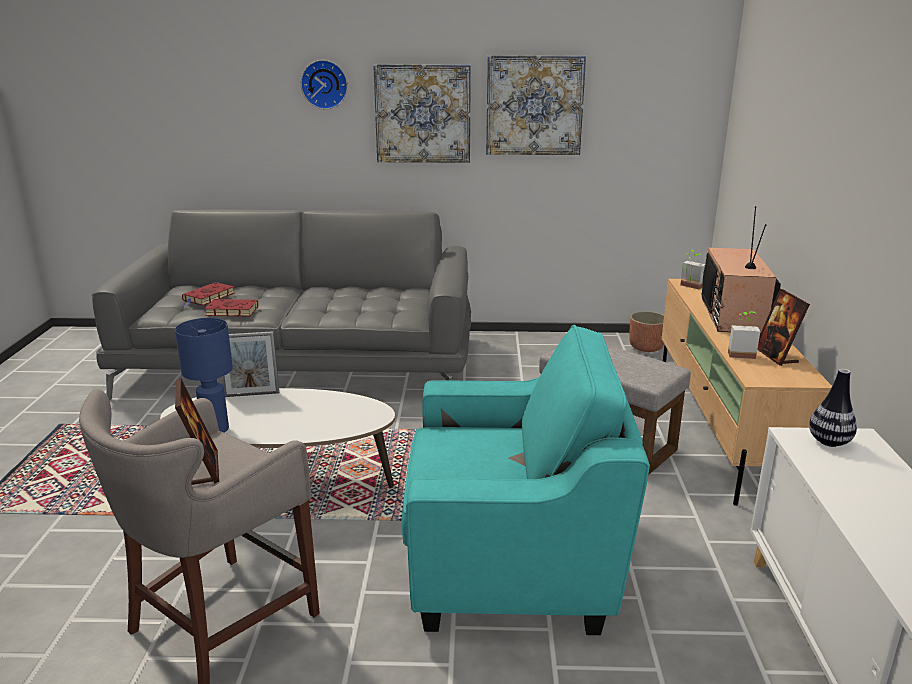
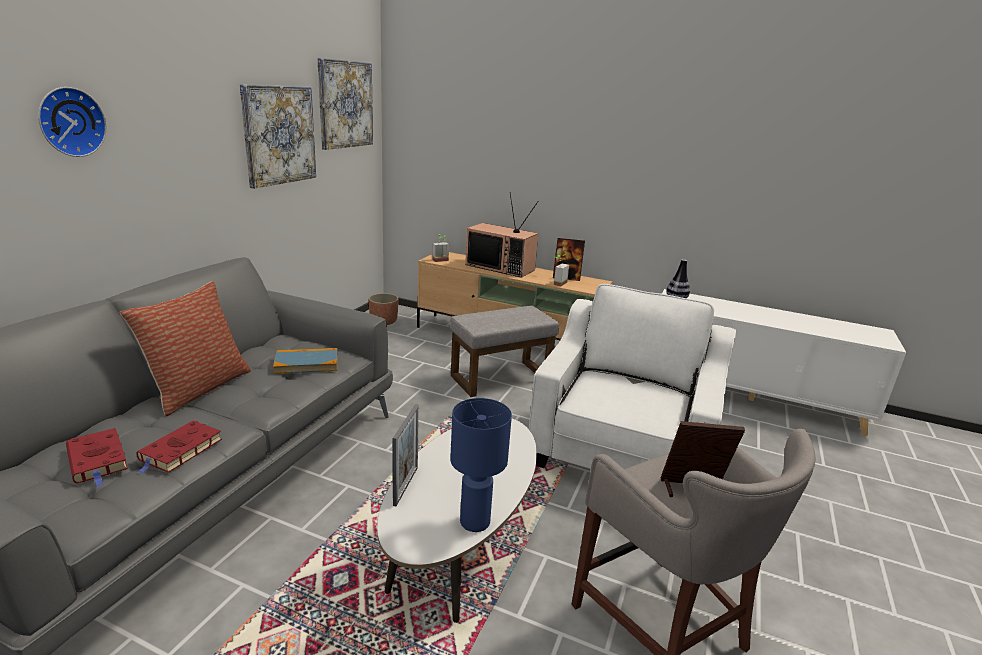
camera: 70 degrees left, 0 degrees up
(314, 292) = (198, 388): none -> pillow
(381, 308) = (306, 363): none -> book
(423, 113) = (190, 152): picture -> picture (345, 104)
(511, 560) = (621, 456): turquoise armchair -> white armchair

